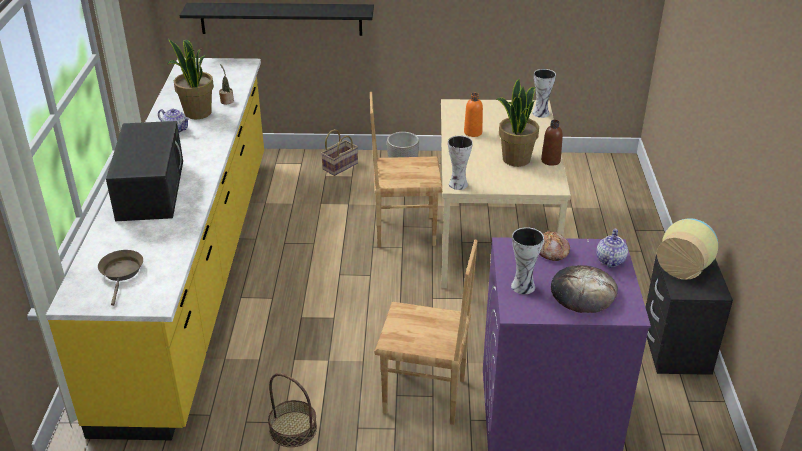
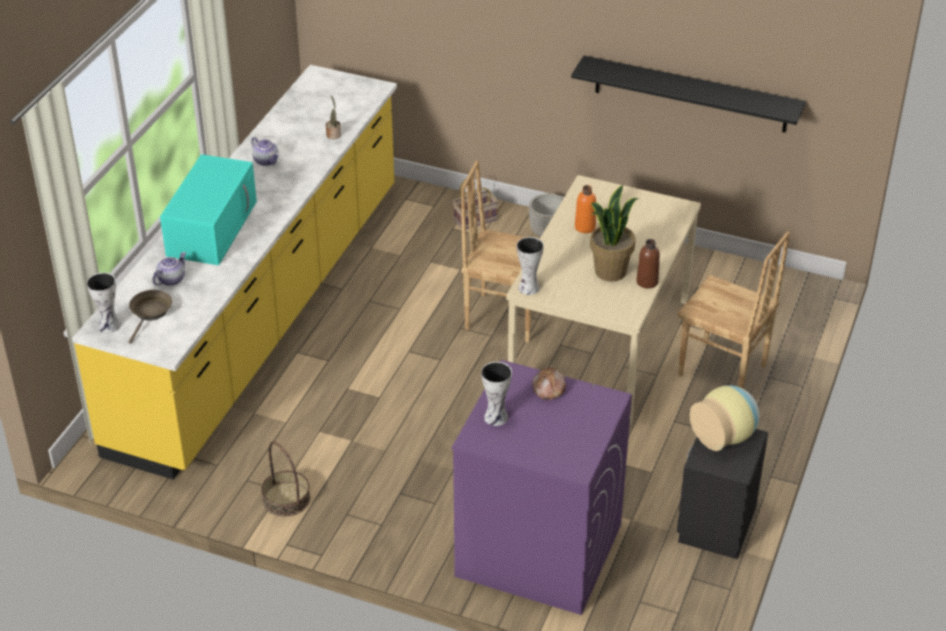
camera: 20 degrees right, 5 degrees up
(150, 188) = (212, 227): black microwave -> turquoise microwave
(197, 113) = (296, 144): potted plant -> none
(281, 19) = (429, 41): black shelf -> black shelf (690, 94)
(425, 397) = (426, 502): brown chair -> brown chair (722, 372)
(541, 113) = (679, 218): vase -> vase (110, 325)
(583, 292) = (548, 437): bread -> none
(610, 260) = (599, 412): teapot -> teapot (171, 279)

